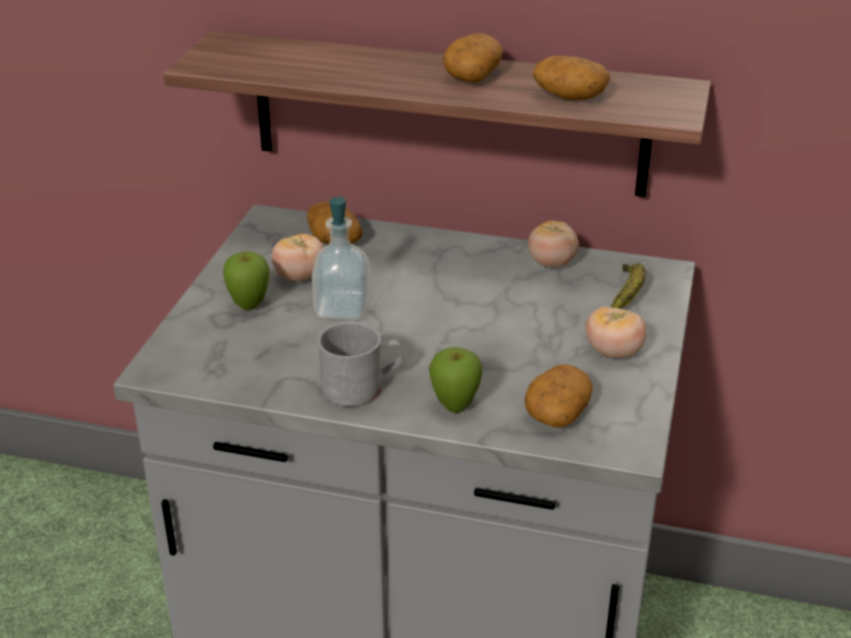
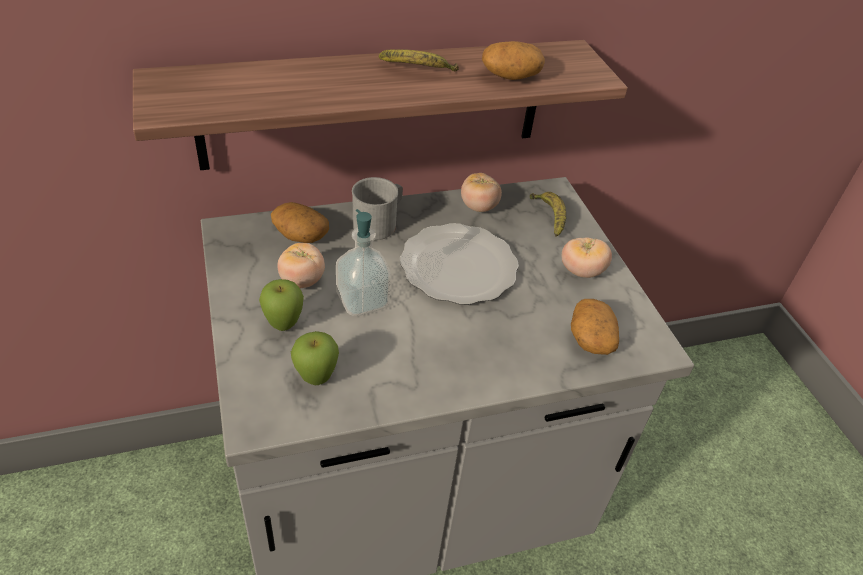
camera: 35 degrees left, 10 degrees up
(361, 386) = (439, 371): grey mug -> grey mug (379, 223)
(455, 407) = (521, 362): apple -> apple (316, 379)
(472, 75) = (418, 71): potato -> banana
(472, 308) = (458, 266): none -> plate

